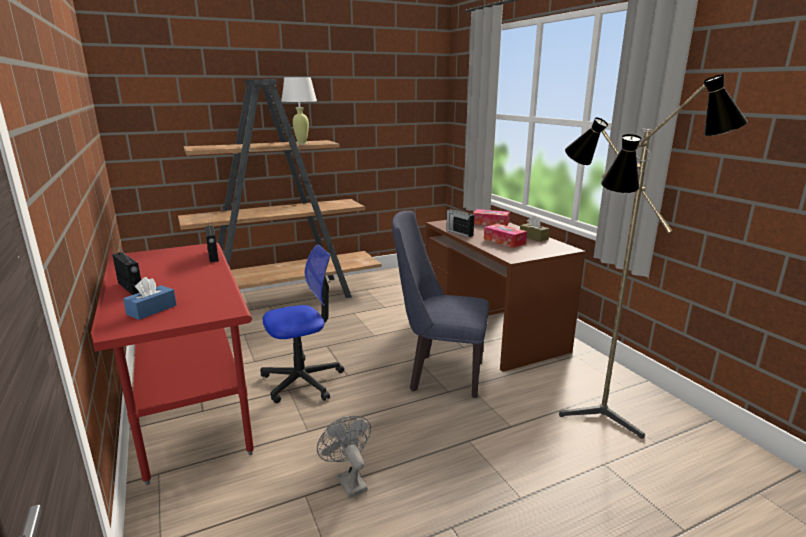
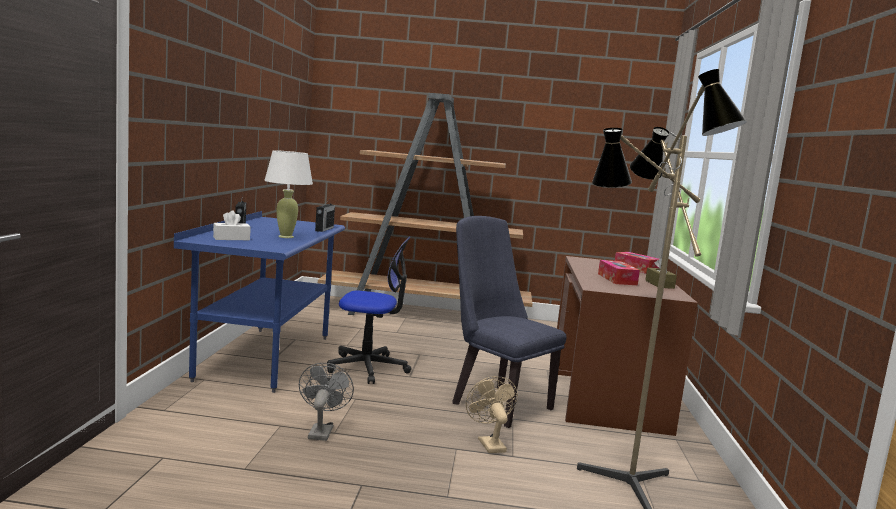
camera: 30 degrees right, 10 degrees down
(152, 310) = (231, 238): blue tissue box -> white tissue box
(192, 411) = (265, 357): red desk -> blue desk
(302, 143) = (470, 160): white table lamp -> white table lamp (286, 237)
(459, 233) = (582, 266): radio -> none
(482, 421) = (489, 443): none -> beige fan

